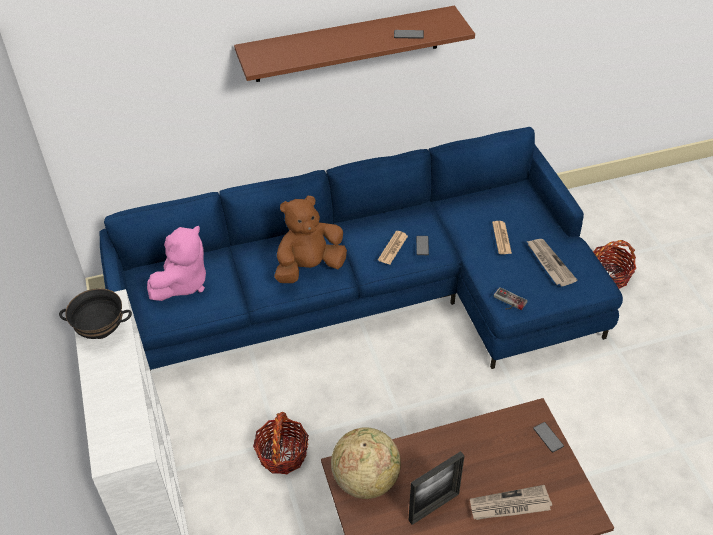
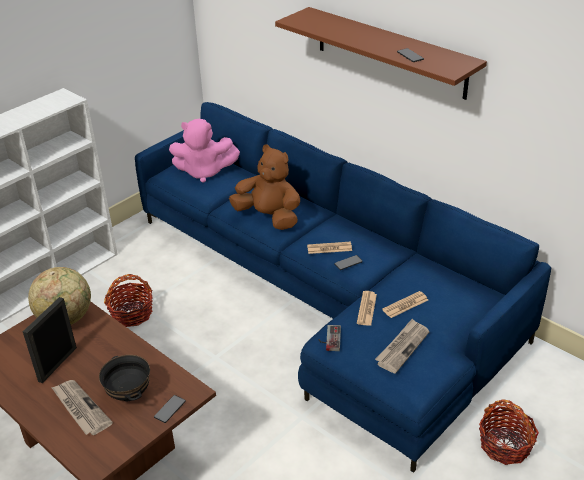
camera: 60 degrees right, 10 degrees down
(101, 331) = (43, 105): black bowl -> black bowl (128, 394)
(434, 507) = (57, 364): picture frame -> picture frame turned 90 degrees clockwise
(488, 262) = (366, 309): none -> newspaper

